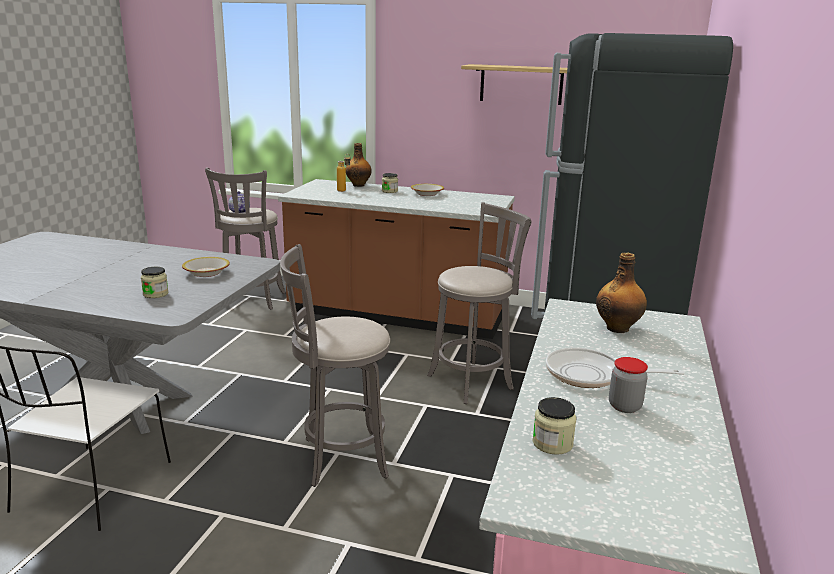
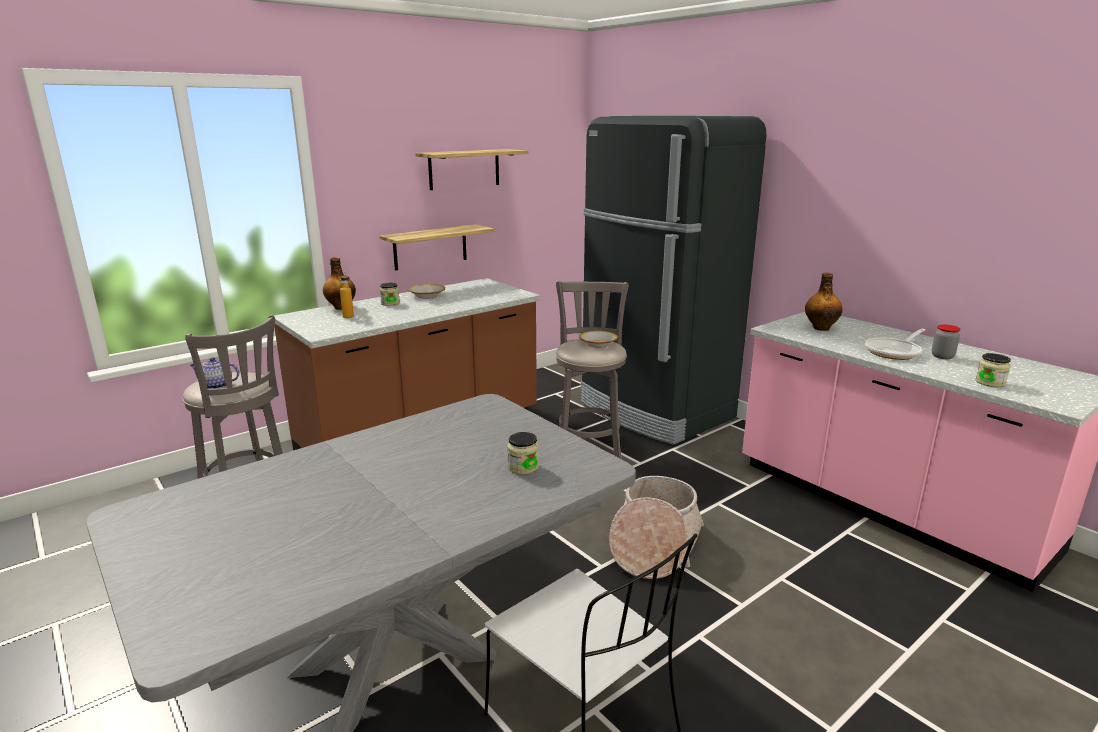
camera: 55 degrees left, 0 degrees up
(206, 272) = (484, 431): bowl -> bowl (597, 344)
(339, 458) = (654, 545): grey stool -> basket
(474, 155) = (430, 247): none -> shelf

